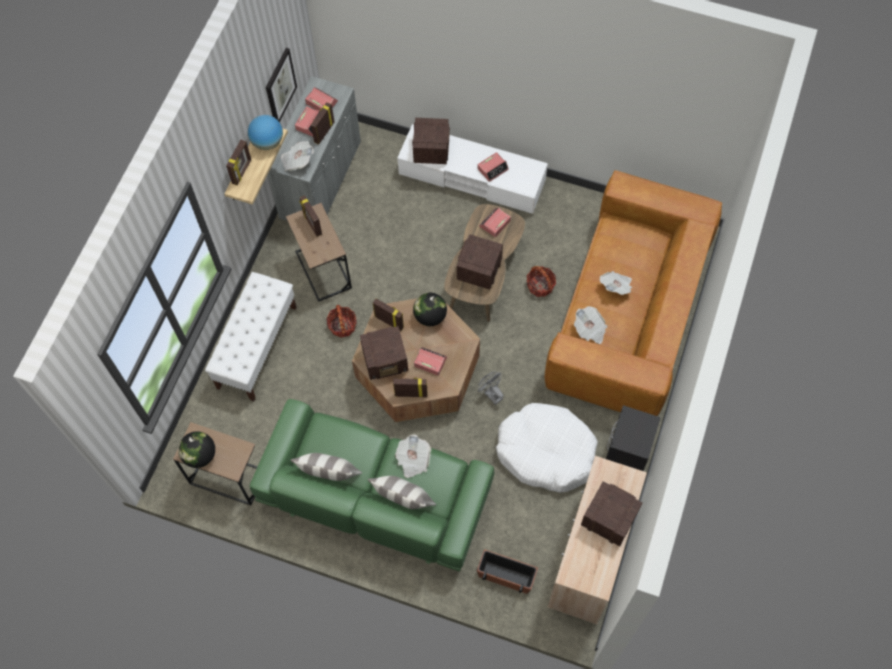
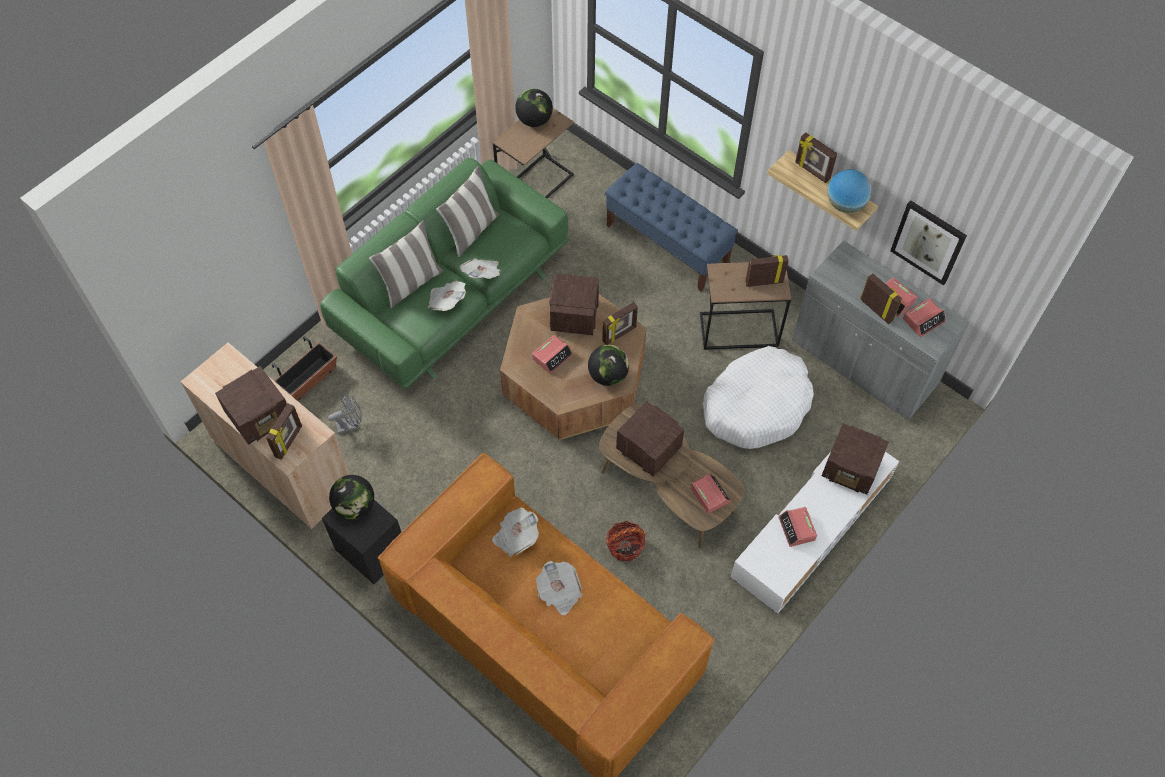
camera: 110 degrees right, 5 degrees down
(257, 347) = (667, 244): white bench -> blue bench
(297, 161) = (843, 272): newspaper -> newspaper (482, 274)
(342, 325) = (659, 326): basket -> none
(411, 393) = (523, 326): picture frame -> picture frame (289, 442)
(491, 394) = (511, 440): grey fan -> grey fan (351, 425)
(546, 452) = (417, 468): white dog bed -> white dog bed (756, 405)
(627, 439) = (355, 506): none -> globe

